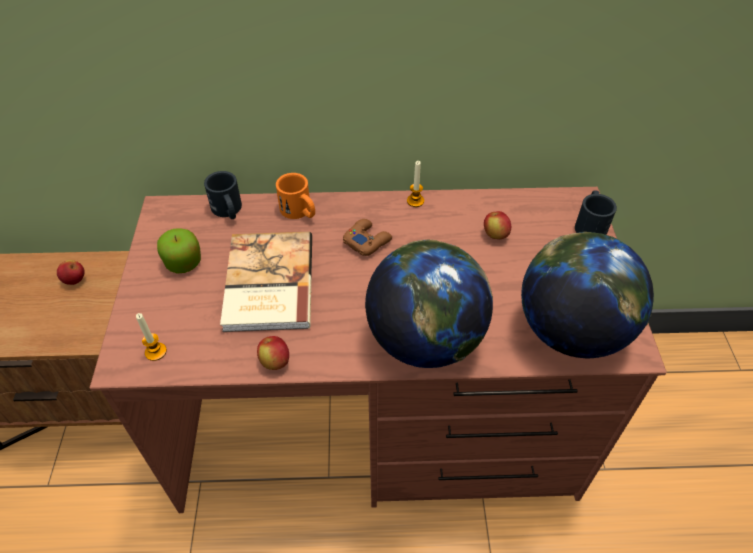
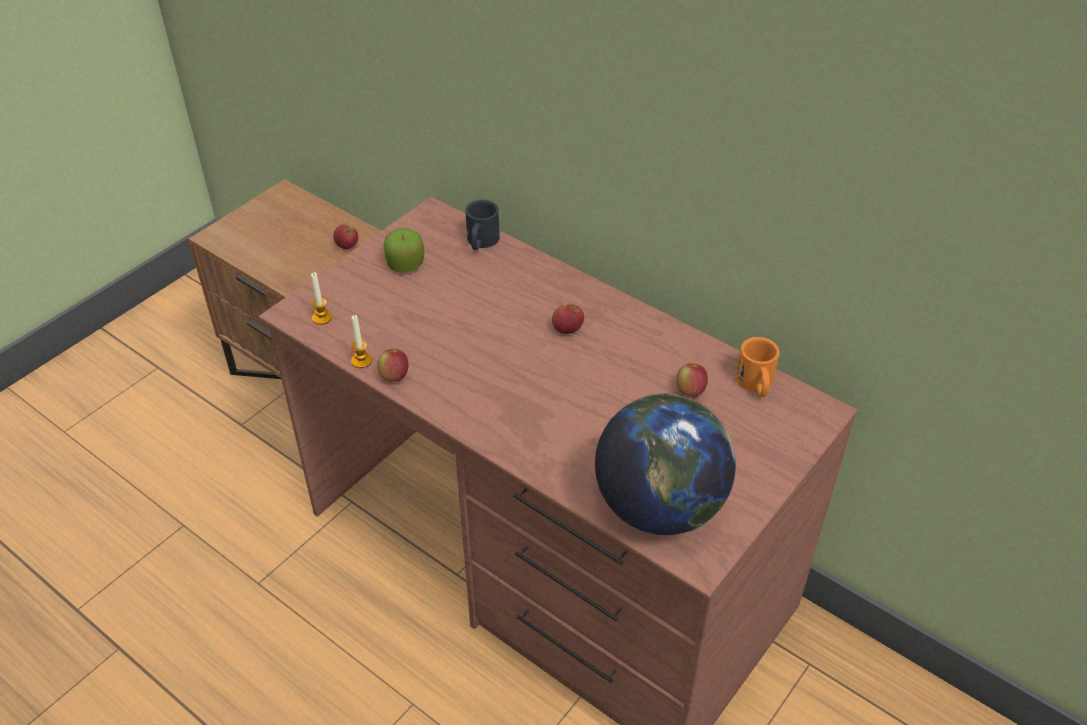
camera: 40 degrees right, 5 degrees down
(267, 284) = (449, 316): book -> none
(299, 212) = (537, 274): orange mug -> orange mug (756, 385)
(367, 241) = (567, 329): brown game controller -> apple
(415, 201) = (650, 321): candle -> candle (361, 361)
(425, 340) = (524, 434): globe -> none
(590, 224) = (800, 436): black mug -> none

